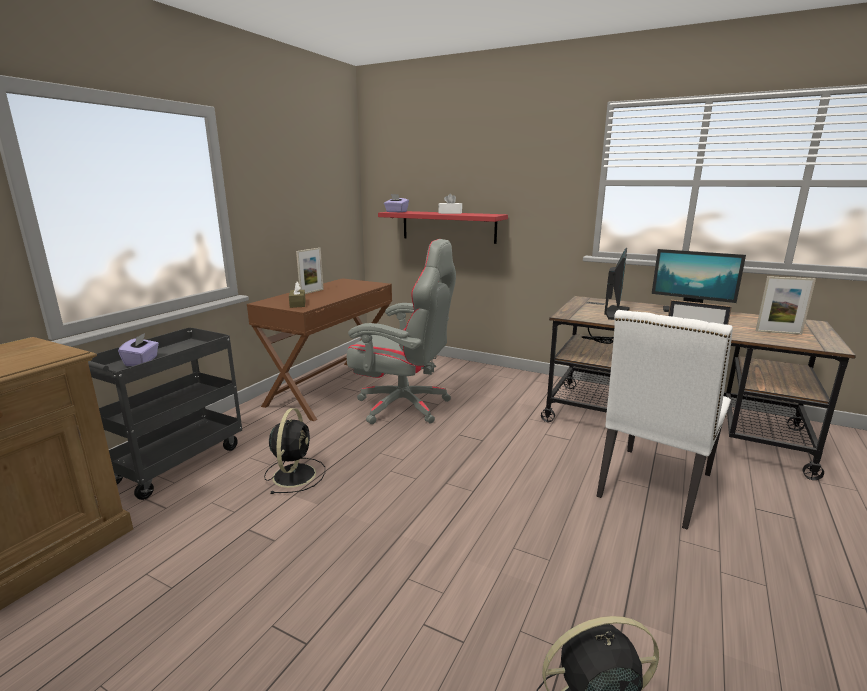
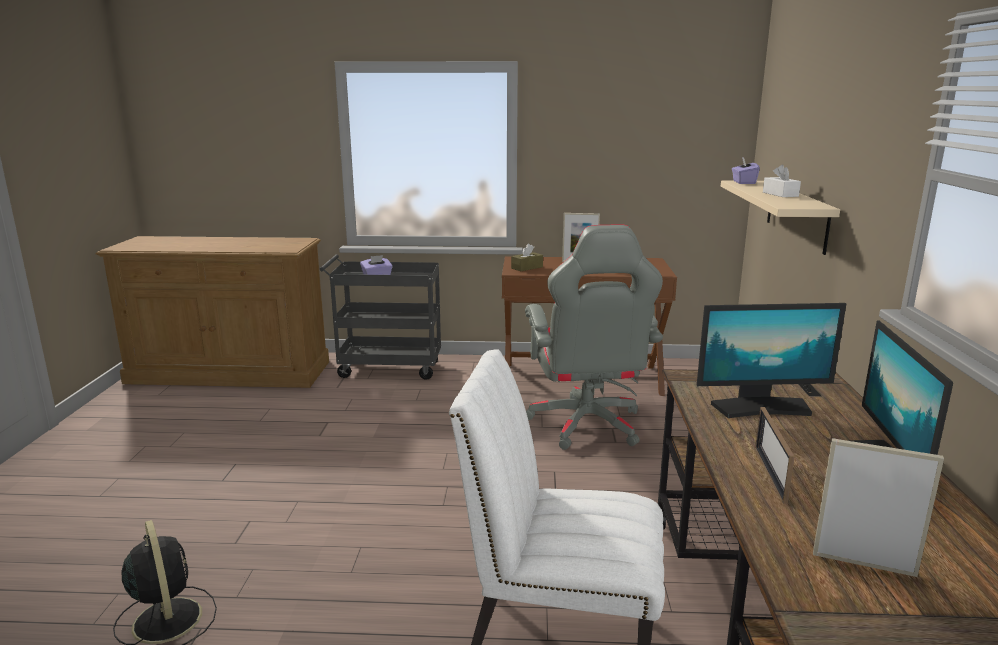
camera: 65 degrees right, 0 degrees up
(295, 474) = (409, 414): black fan -> none
(448, 226) = (796, 215): red shelf -> beige shelf
(778, 332) = (863, 564): picture frame -> picture frame turned 120 degrees clockwise

